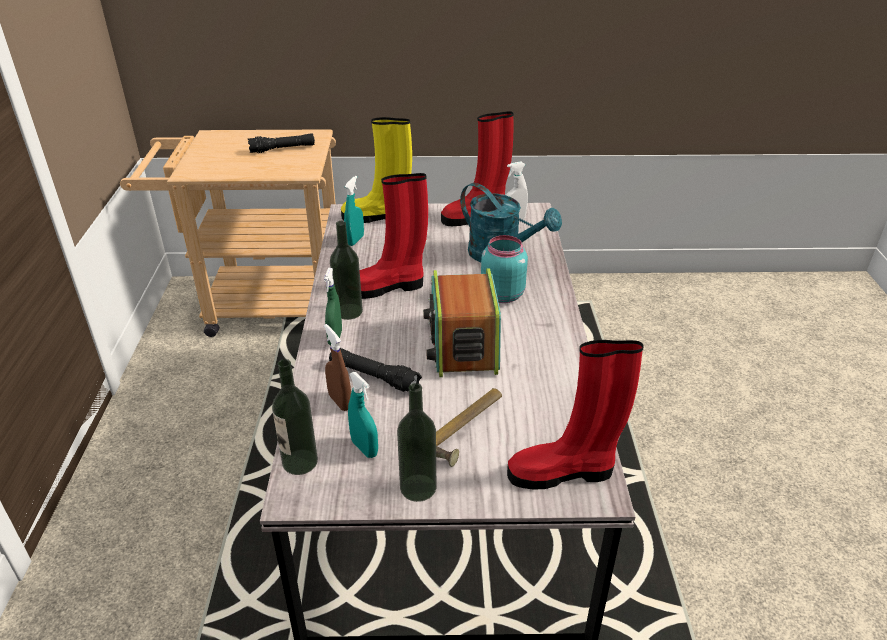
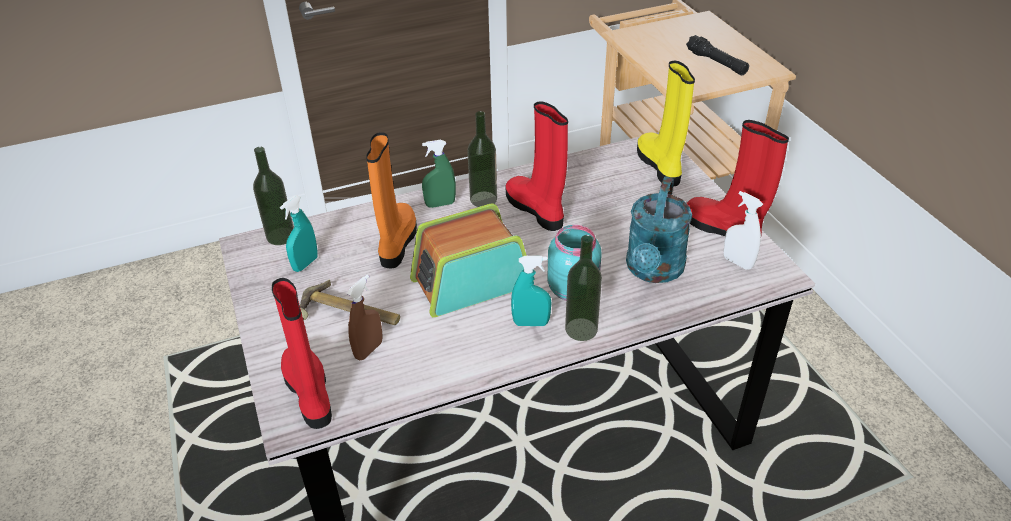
camera: 70 degrees right, 5 degrees up
(340, 402) = (356, 233): brown spray bottle -> brown spray bottle (368, 350)
(355, 240) = (605, 166): turquoise spray bottle -> turquoise spray bottle (531, 323)
(374, 377) = (396, 242): black flashlight -> orange boot
(418, 487) = (268, 306): bottle -> bottle (581, 329)

